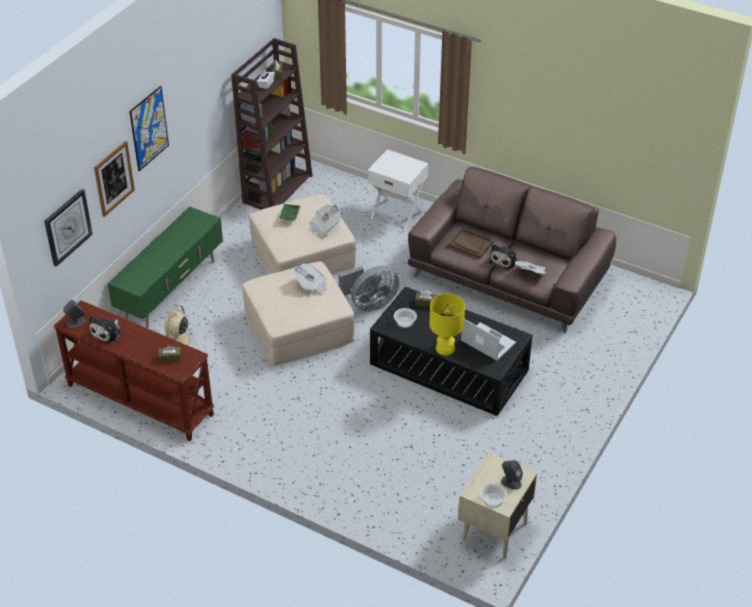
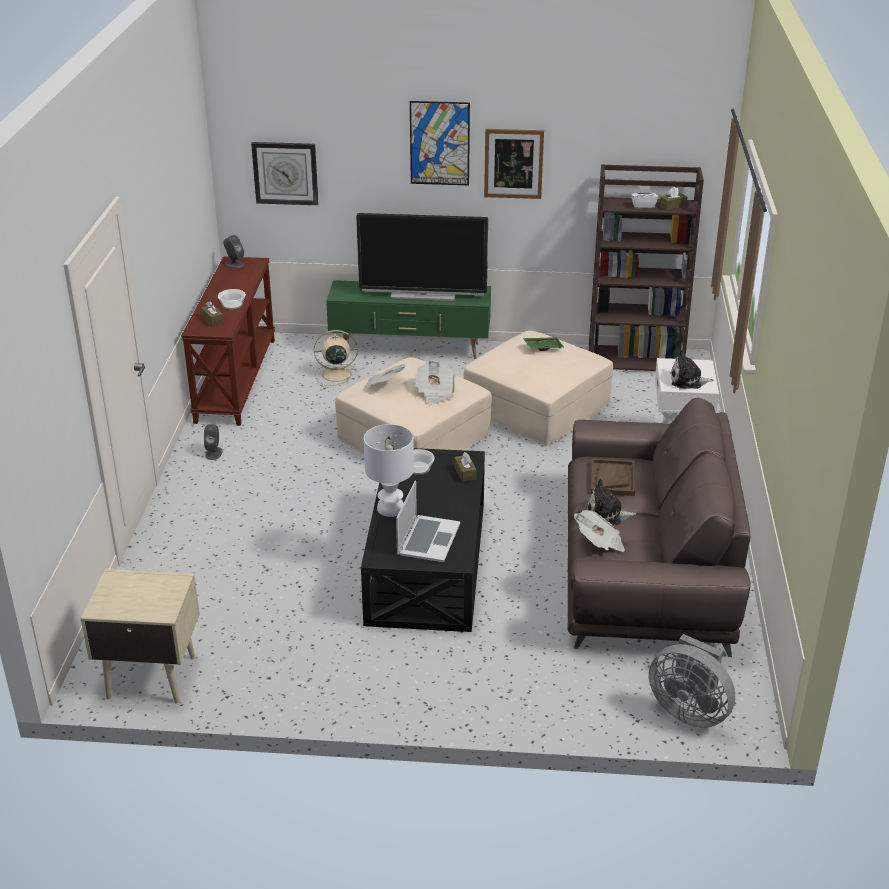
camera: 65 degrees right, 10 degrees down
(107, 333) = (229, 281): plush toy -> plush toy (688, 381)
(114, 178) = (368, 165): picture -> picture (513, 163)
(175, 244) = (423, 295): none -> television
(324, 226) = (545, 373): newspaper -> newspaper (385, 385)
(370, 304) = (493, 474): grey fan -> grey fan (689, 710)
(445, 349) = (390, 509): yellow table lamp -> white table lamp
(492, 500) = (106, 597): bowl -> bowl (232, 304)
(510, 482) = (145, 604): grey speaker -> grey speaker (214, 453)

